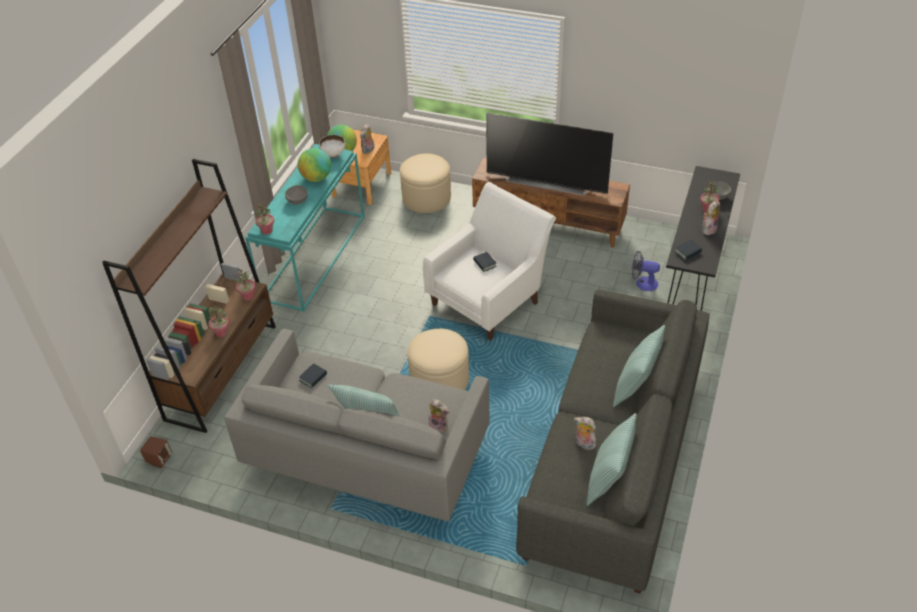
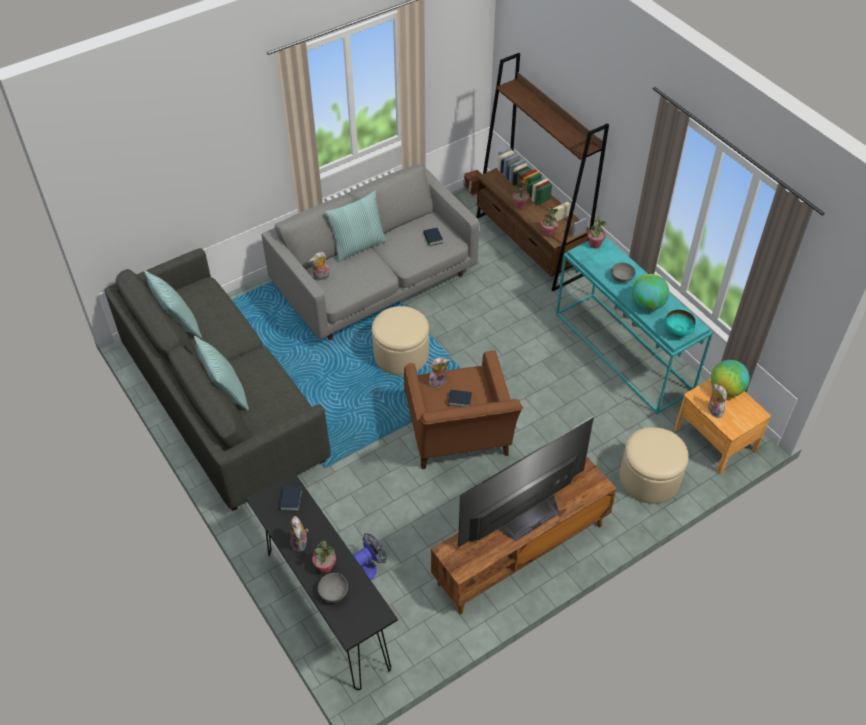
camera: 125 degrees right, 5 degrees up
(333, 155) = (677, 332): white bowl -> turquoise bowl
(489, 298) = (459, 438): white armchair -> brown armchair
(583, 444) = (216, 329): plush toy -> plush toy (438, 381)

